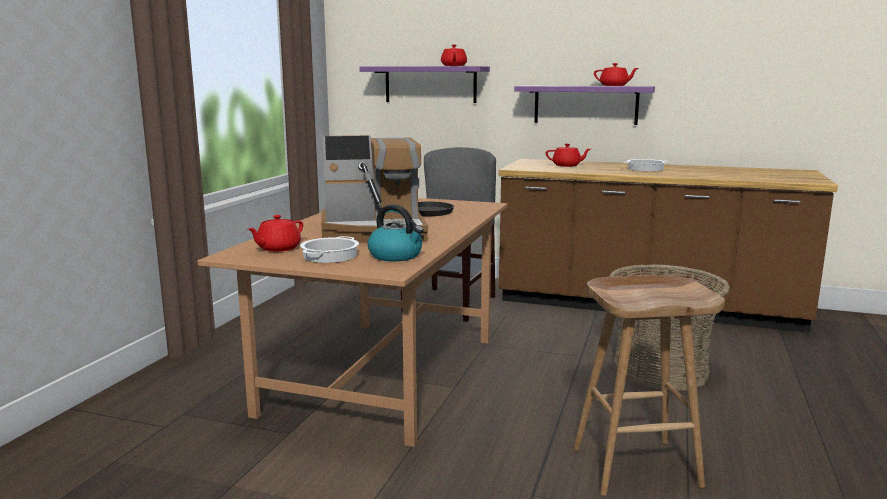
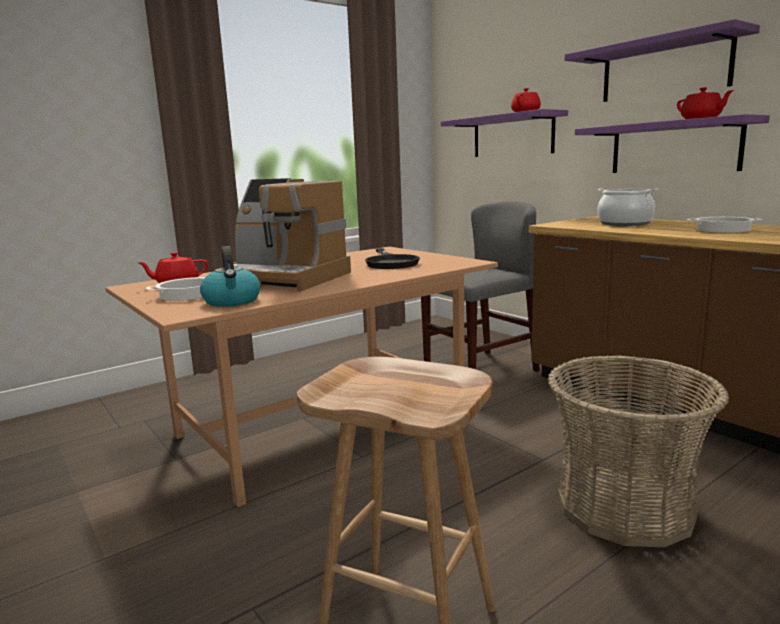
camera: 35 degrees right, 0 degrees up
(567, 165) = (624, 223): red teapot -> cooking pot
(575, 43) = (664, 69): none -> purple shelf

